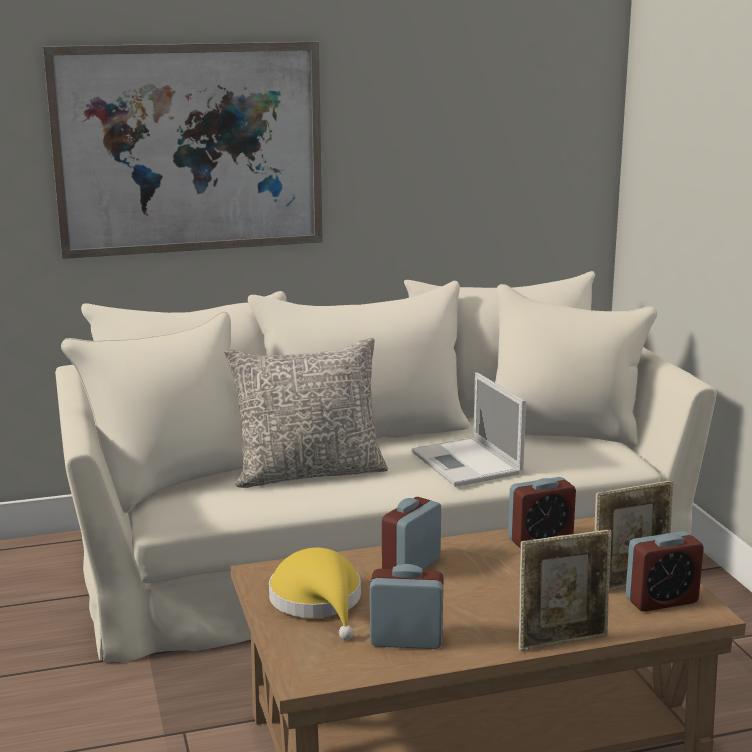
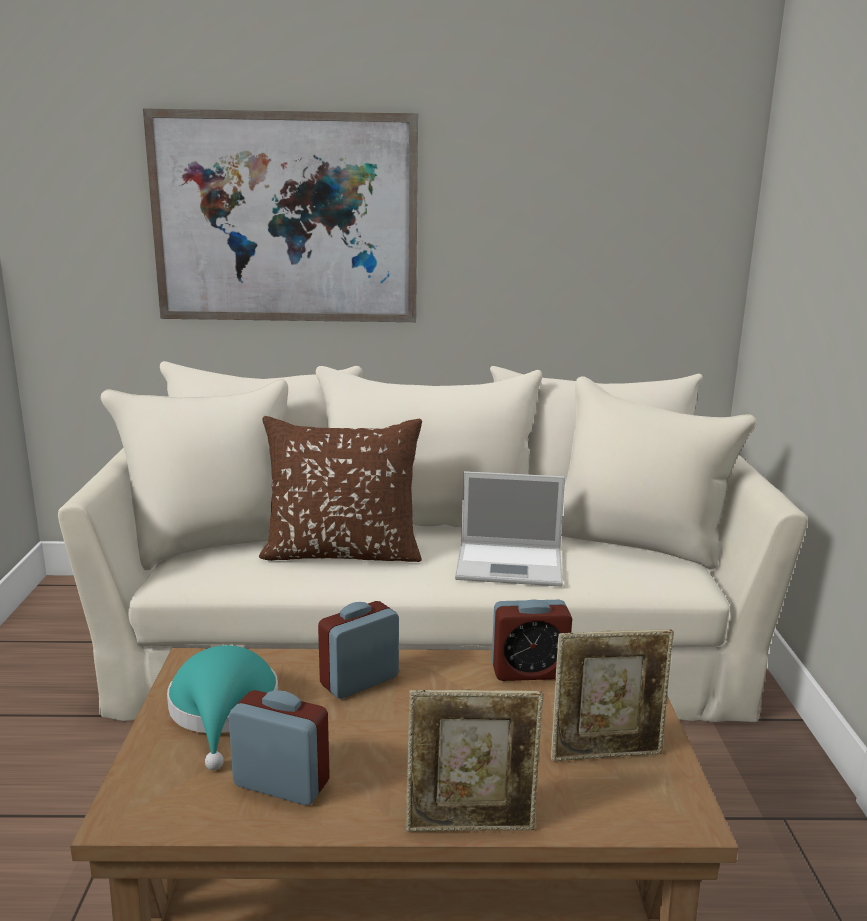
camera: 15 degrees right, 0 degrees up
(308, 472) = (342, 552): grey pillow -> brown pillow
(319, 602) = (224, 711): yellow hat -> turquoise hat
(467, 463) = (511, 565): laptop -> laptop turned 75 degrees counterclockwise
(661, 600) = (635, 787): alarm clock -> none

